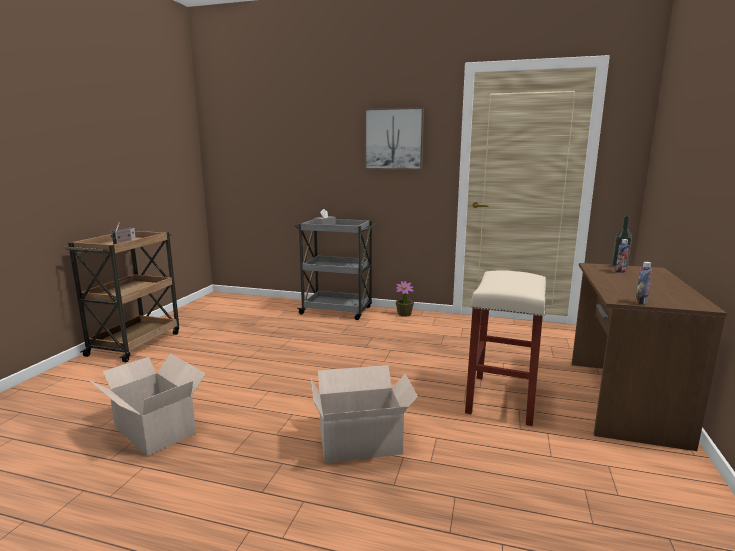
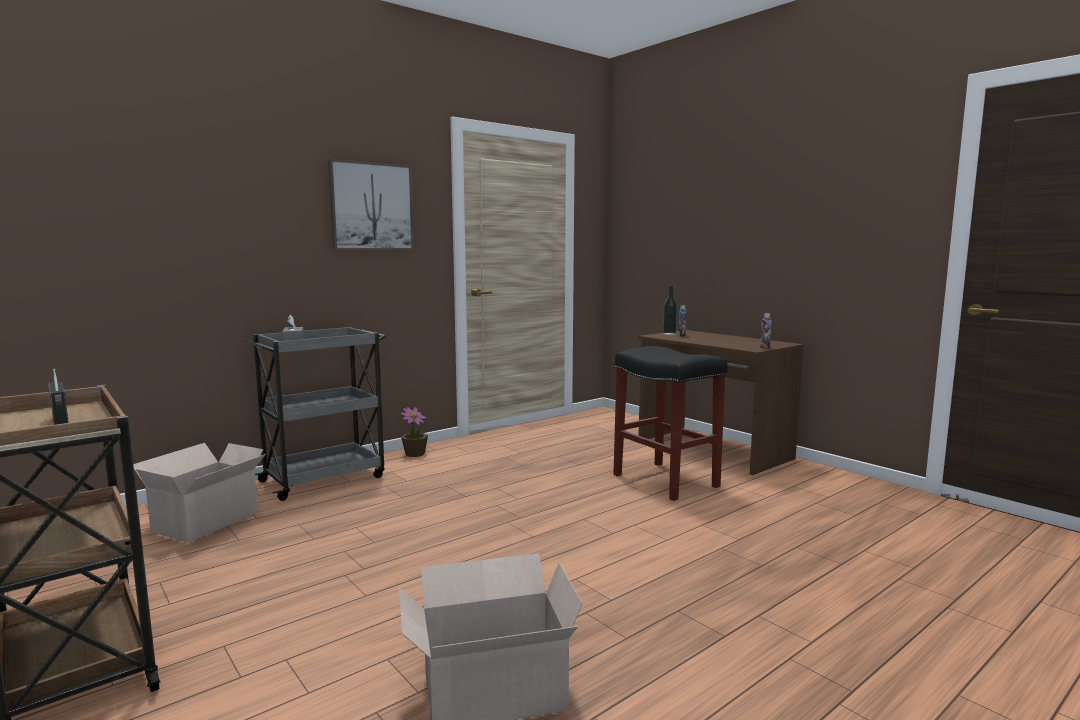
camera: 55 degrees left, 5 degrees down
(362, 443) = (679, 558): cardboard box -> cardboard box (209, 520)
(501, 398) = (664, 480): beige stool -> black stool

